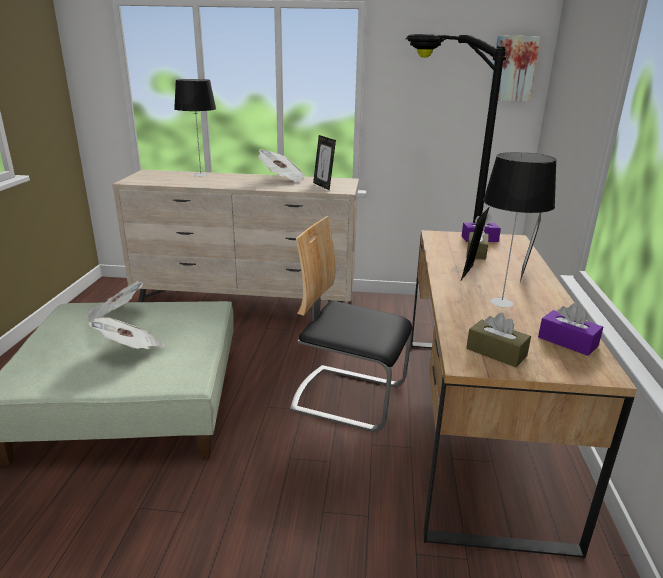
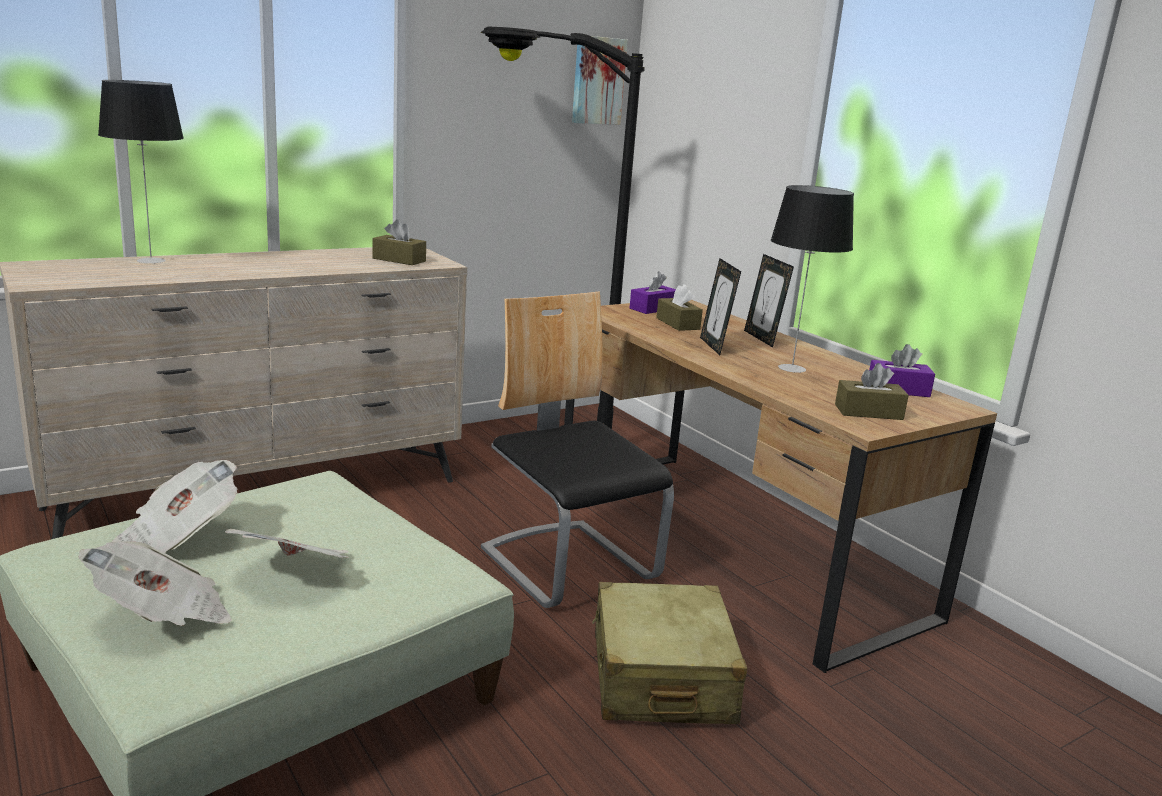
camera: 40 degrees left, 5 degrees down
(282, 179) = (313, 255): newspaper -> newspaper (163, 616)
(311, 489) = (661, 677): none -> beige suitcase
(323, 186) = (399, 260): picture frame -> brown tissue box
(349, 397) = (569, 564): chair -> chair turned 75 degrees clockwise

